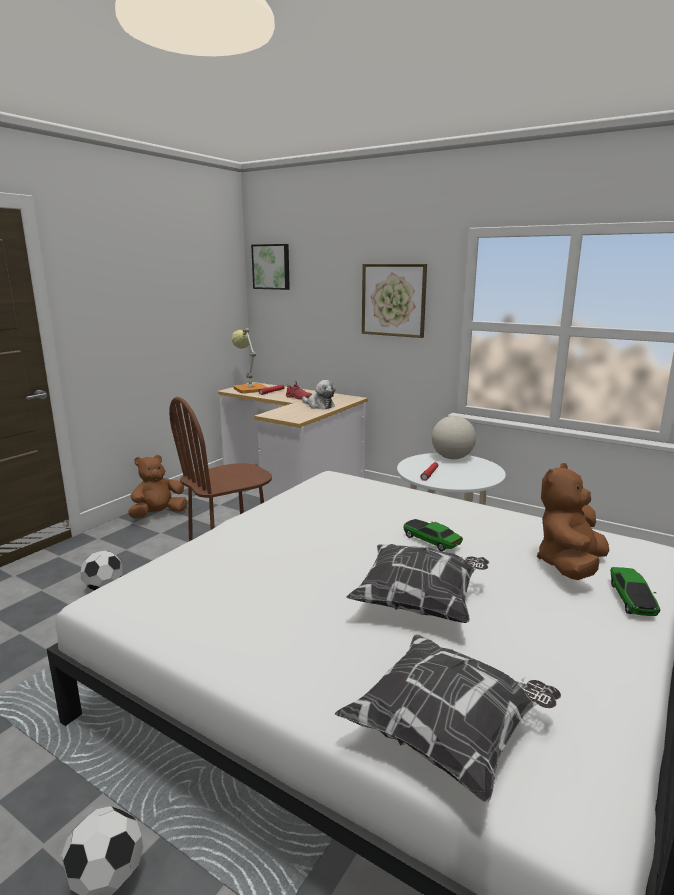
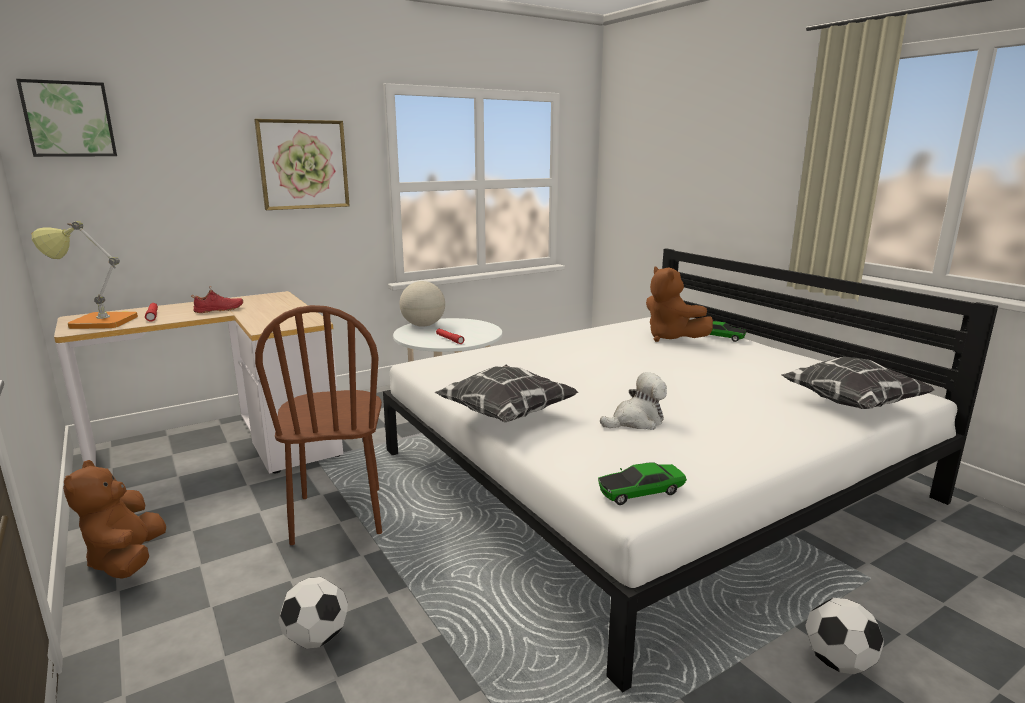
camera: 65 degrees left, 0 degrees up
(319, 406) = (278, 308): plush toy -> plush toy (636, 421)
(420, 602) = (702, 380): pillow -> pillow (506, 414)
(431, 541) = (607, 359): toy car -> toy car (640, 492)

